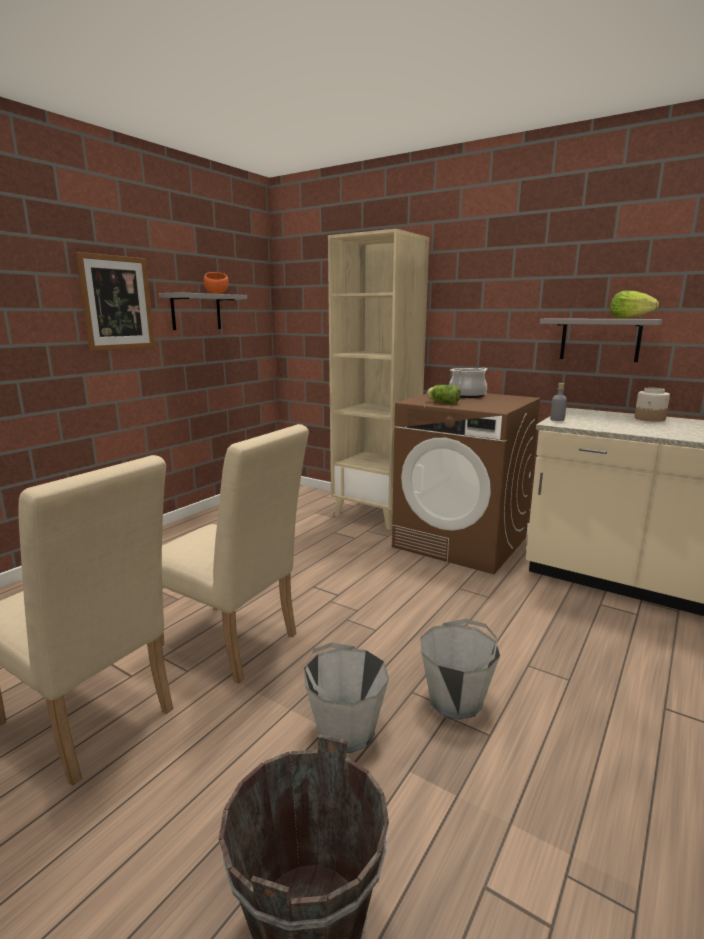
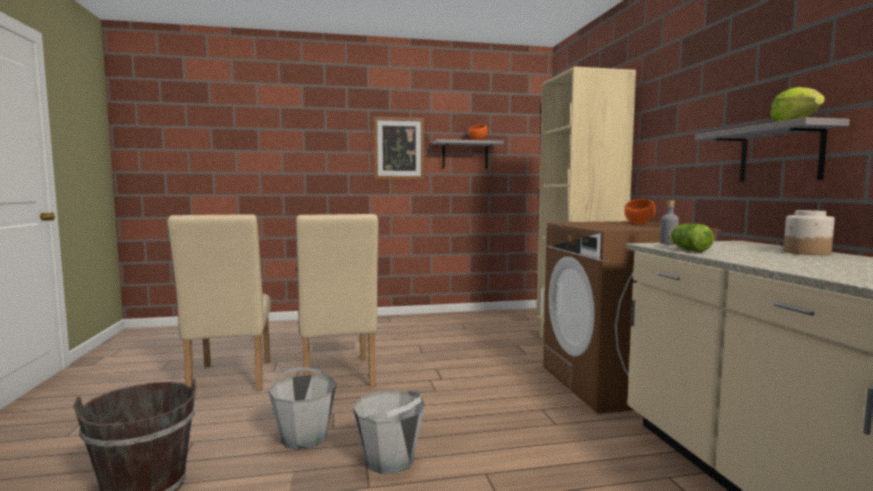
camera: 45 degrees right, 10 degrees down
(442, 403) = (584, 224): lettuce -> lettuce (687, 250)
(467, 395) = (639, 223): cooking pot -> orange bowl

